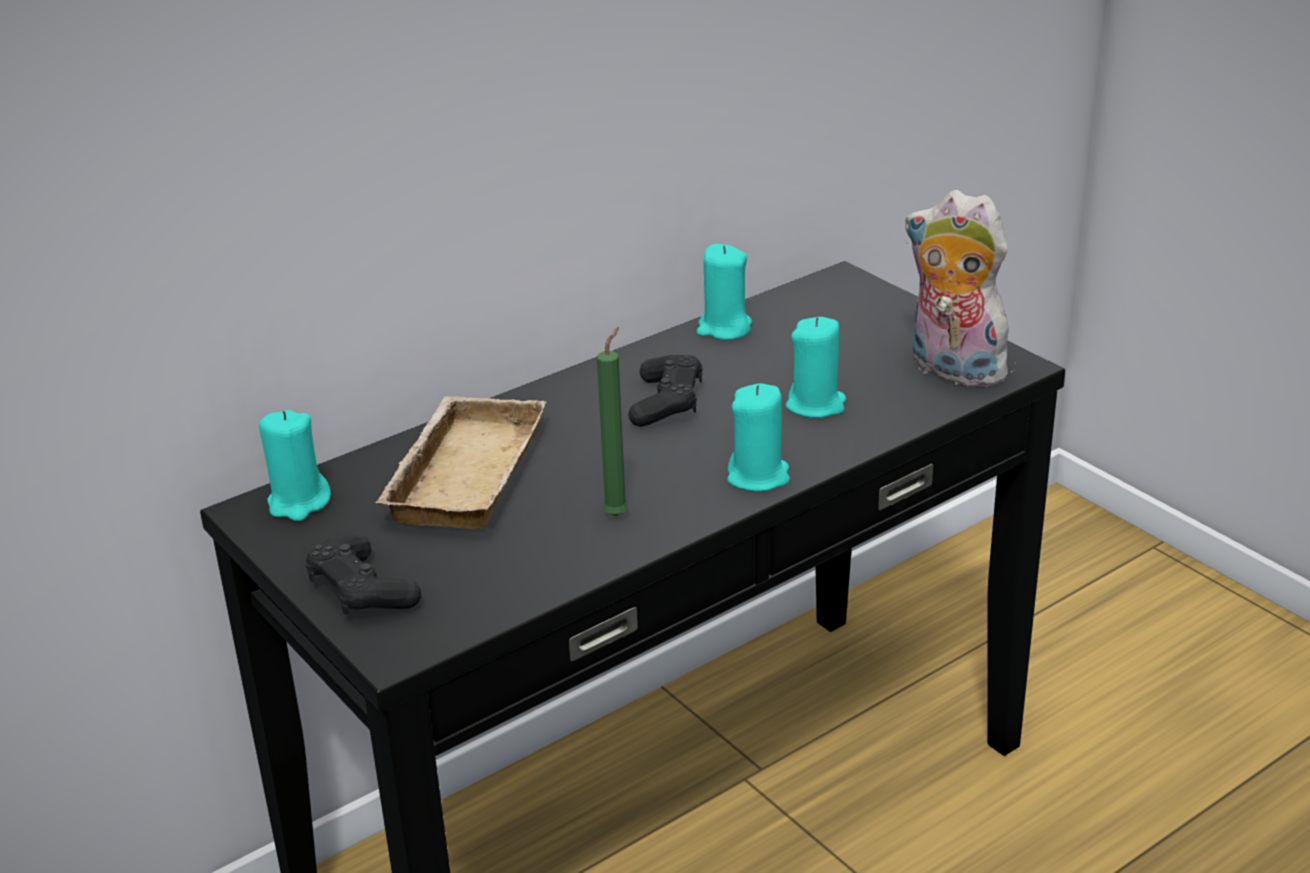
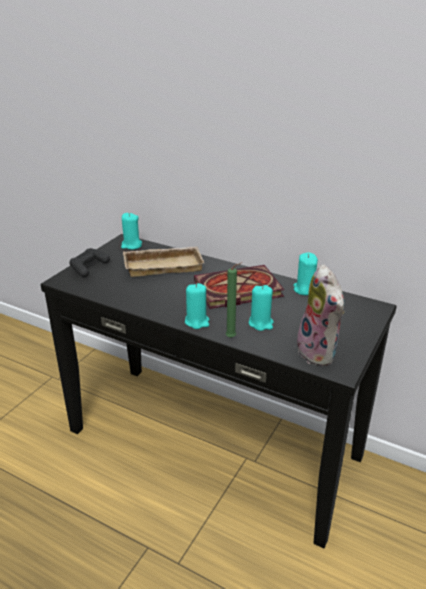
camera: 65 degrees right, 0 degrees up
(618, 514) = (155, 299): green candle -> green candle (232, 338)
(667, 403) = (236, 290): black game controller -> book
(951, 371) = (320, 352): plush toy -> plush toy turned 150 degrees clockwise

